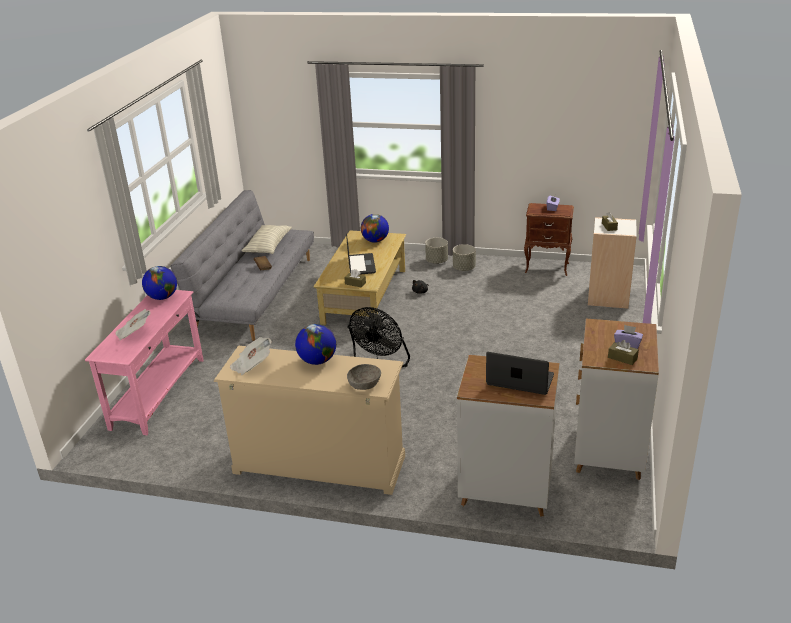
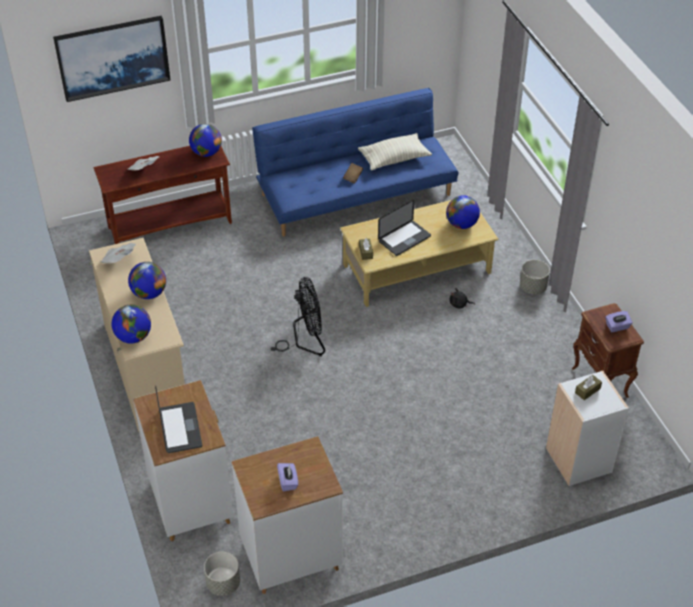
camera: 55 degrees right, 15 degrees up
(61, 224) = (112, 57): none -> picture
(158, 393) = (170, 225): pink console table -> brown console table
(255, 295) = (356, 195): grey sofa -> blue sofa
(364, 384) = (133, 337): grey bowl -> globe
(464, 268) = (537, 316): grey planter -> grey planter (223, 584)
(622, 358) = (261, 485): brown tissue box -> none

